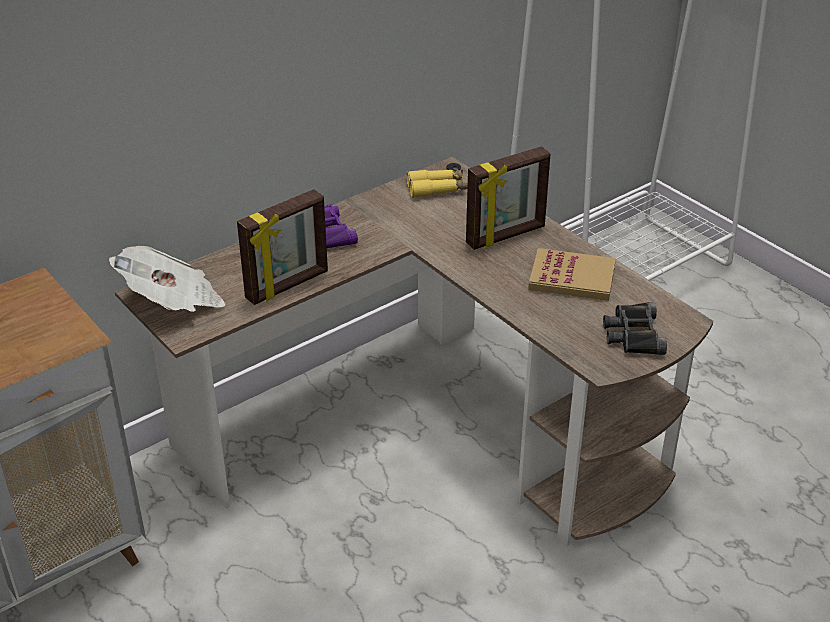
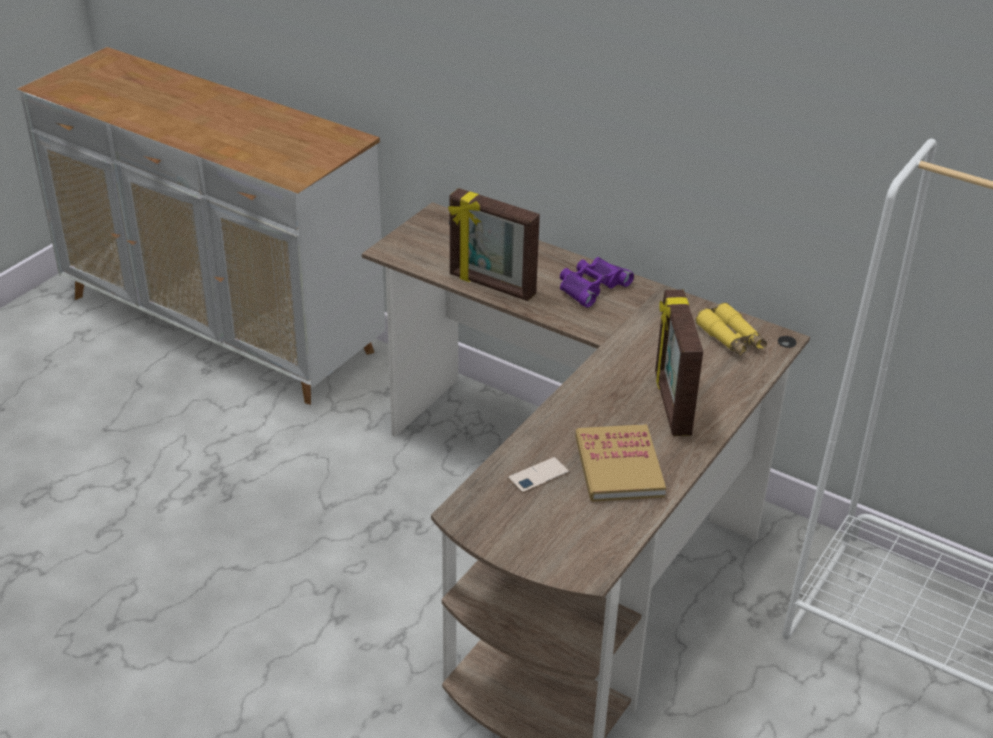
camera: 70 degrees right, 0 degrees up
(173, 303) = (431, 233): newspaper -> none
(506, 236) = (671, 404): picture frame -> picture frame turned 45 degrees clockwise
(569, 319) = (538, 475): none -> phone
(633, 335) = (535, 529): black binoculars -> none

